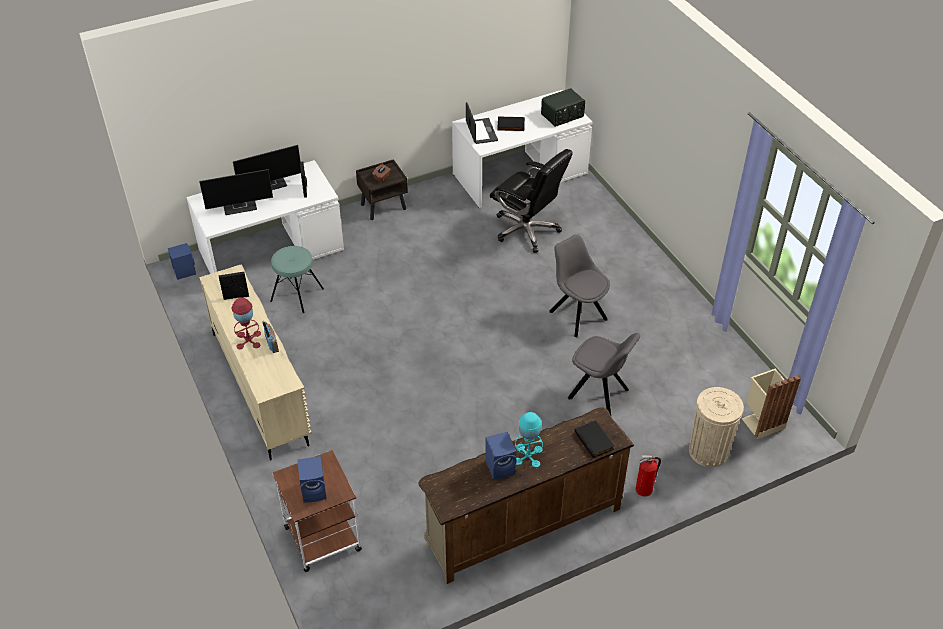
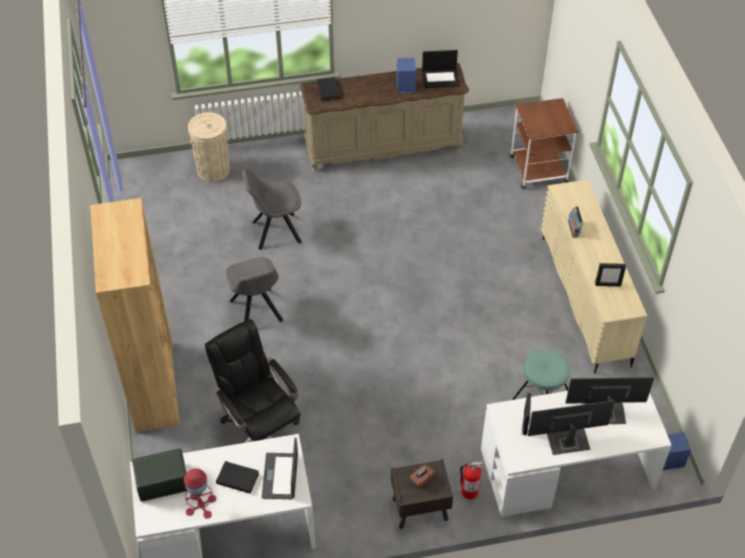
camera: 165 degrees left, 5 degrees up
(248, 340) = (595, 237): red table lamp -> red table lamp (201, 505)
(315, 490) = (545, 113): blue speaker -> none
(459, 490) = (440, 78): none -> laptop
(528, 455) = (382, 90): turquoise table lamp -> none
(599, 394) = (276, 232): grey chair -> grey chair turned 60 degrees counterclockwise
(630, 244) = (154, 385): none -> brown bookcase
(644, 490) = (280, 154): fire extinguisher -> fire extinguisher (469, 491)
(761, 422) = (155, 182): beige trash can -> none

